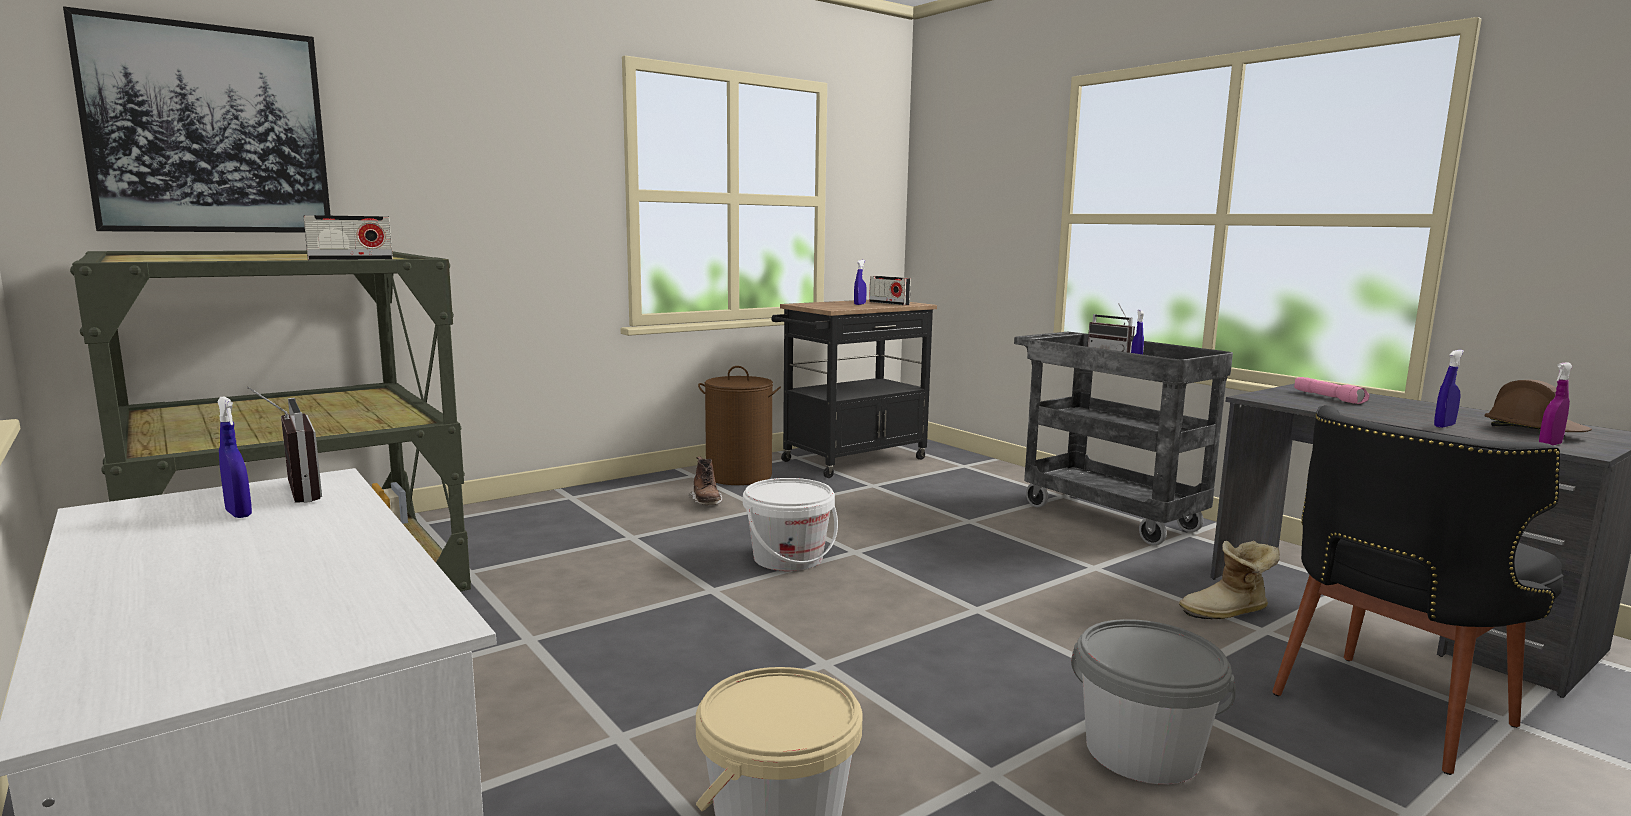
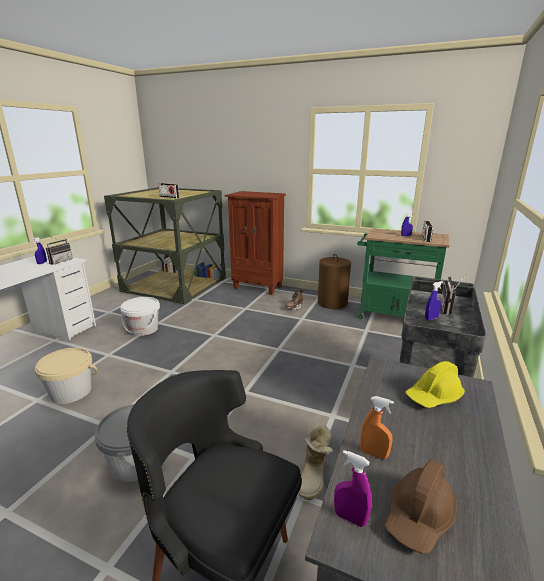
camera: 60 degrees right, 10 degrees up
(209, 130) = (182, 152): picture -> none
(545, 504) = (257, 288): none -> brown cabinet
(788, 558) = (256, 338): white bucket -> white bucket (143, 329)
(850, 461) = (392, 316): black cart -> green cart
(1228, 613) = (314, 476): boot -> boot turned 120 degrees counterclockwise
(1329, 397) = (433, 396): pink flashlight -> yellow hard hat
(1444, 426) = (374, 454): blue spray bottle -> orange spray bottle

